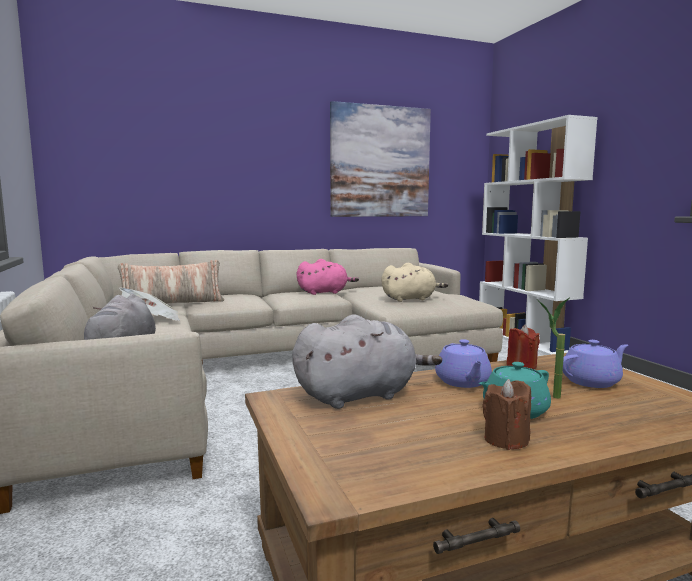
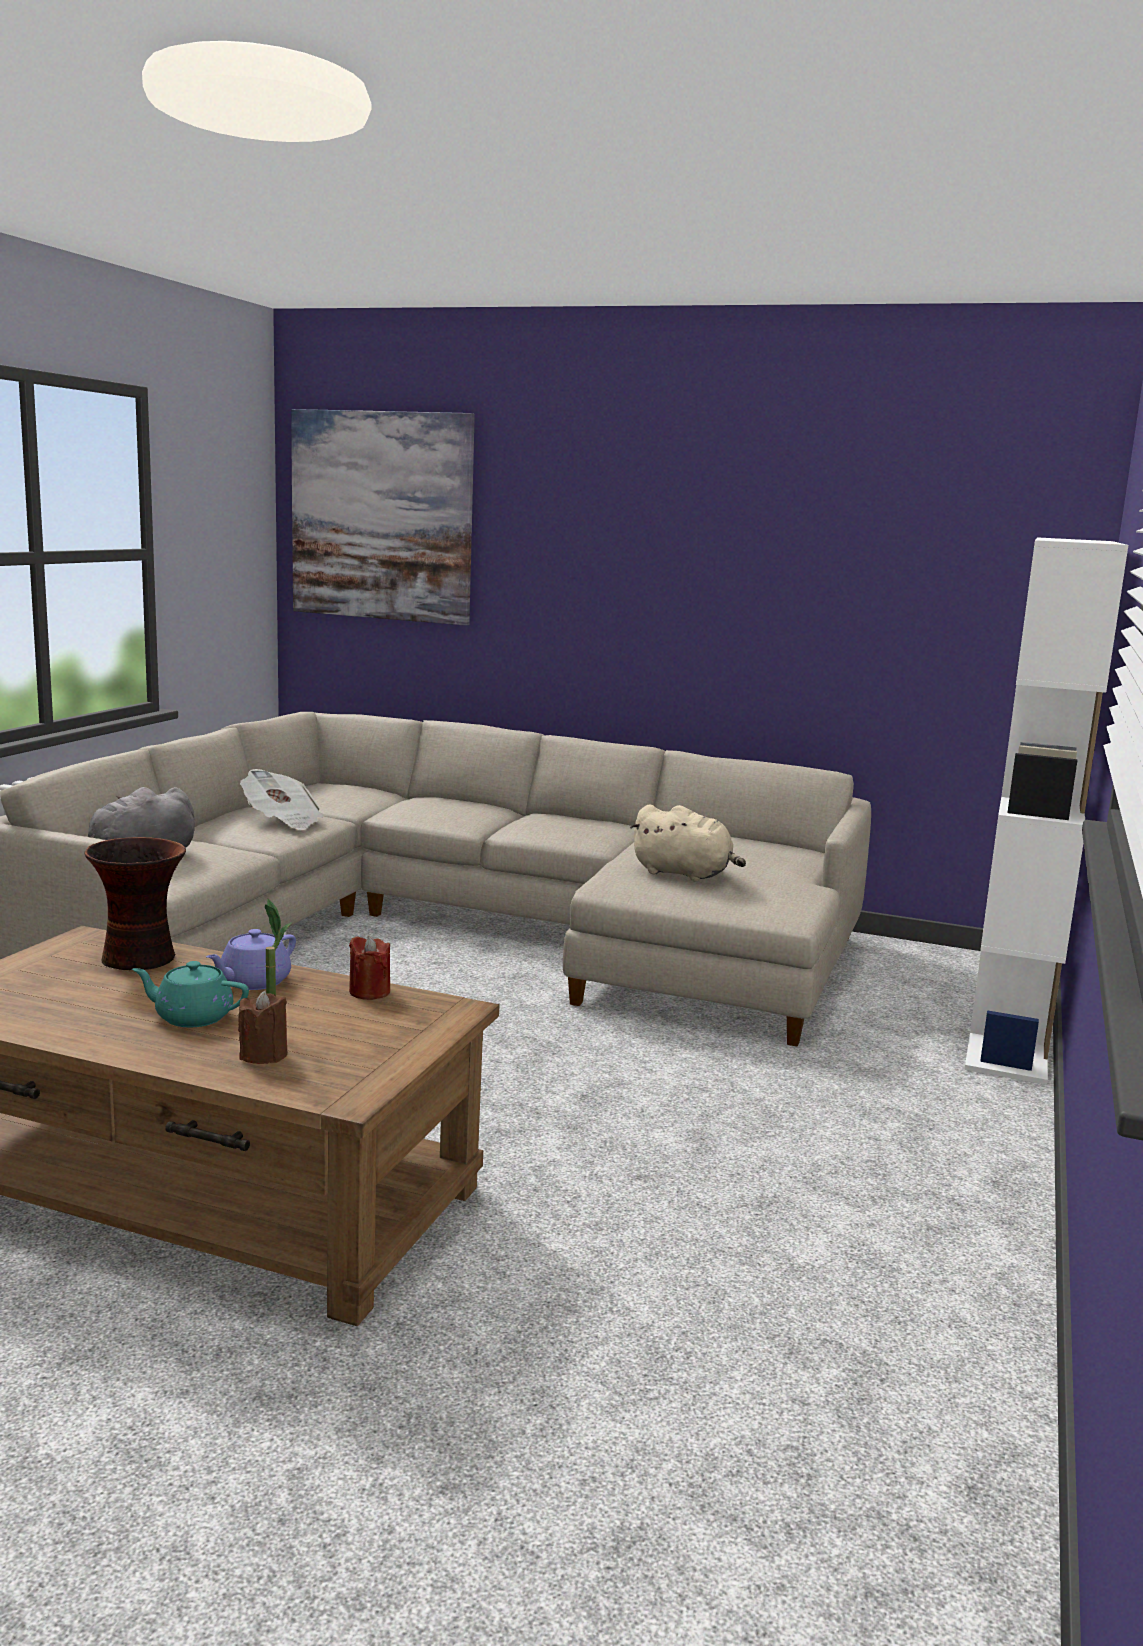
camera: 40 degrees right, 5 degrees up
(172, 303) = (365, 800): pillow -> none
(325, 292) = (604, 829): pink plush toy -> none
(360, 395) = (141, 958): grey plush toy -> vase
(380, 162) = (817, 584): picture -> picture (381, 516)
(506, 440) = (107, 1028): brown candle -> brown candle (263, 1055)
(592, 381) = (363, 1030): purple teapot -> none

